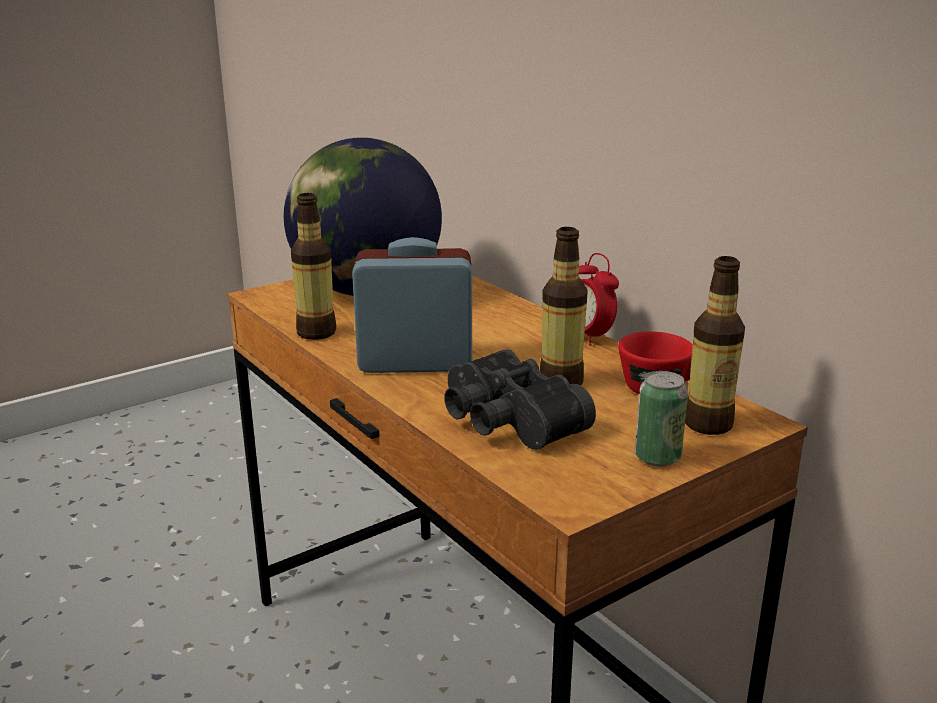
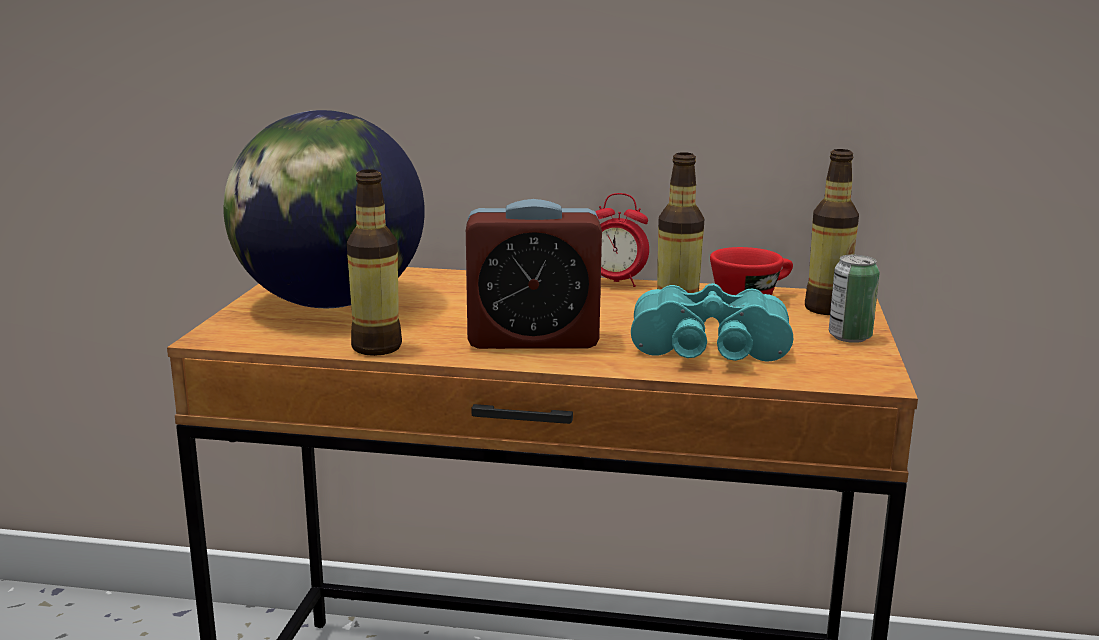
camera: 45 degrees left, 5 degrees down
(415, 362) = (533, 339): alarm clock -> alarm clock turned 135 degrees counterclockwise
(505, 422) = (709, 352): black binoculars -> turquoise binoculars

